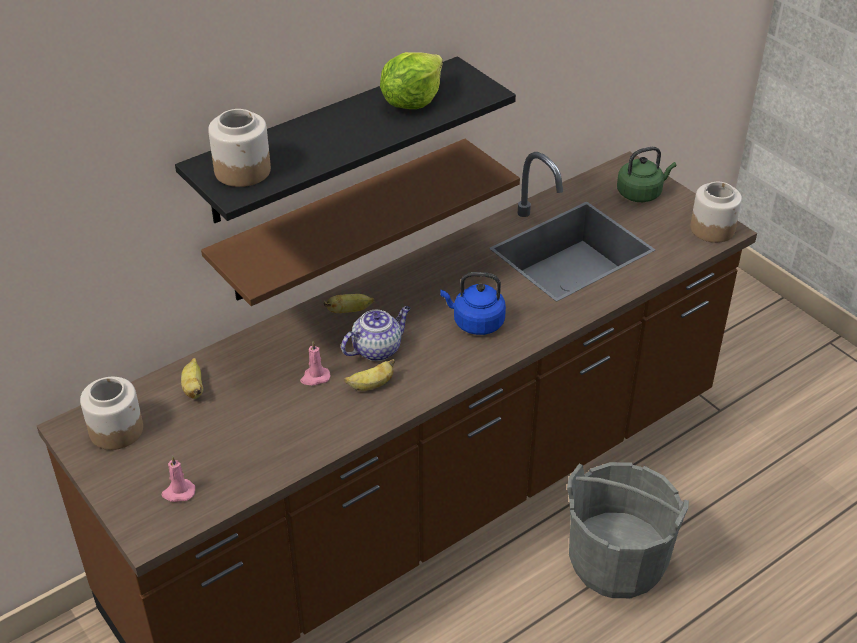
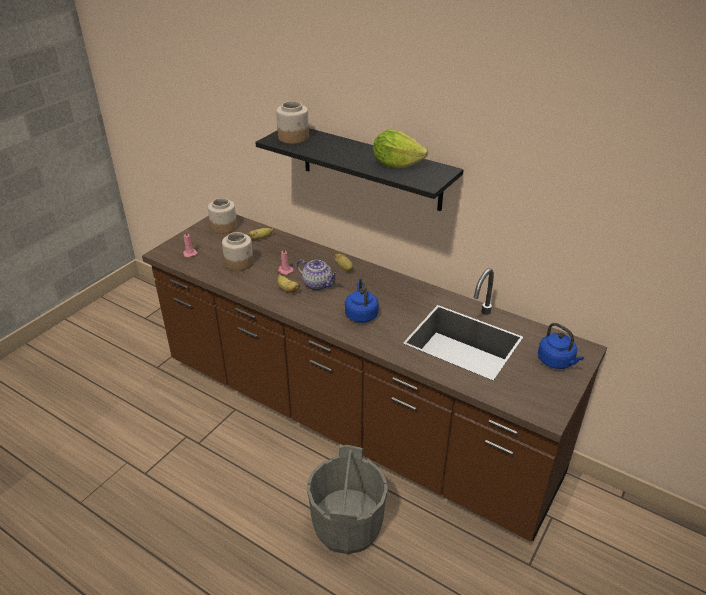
camera: 70 degrees right, 5 degrees down
(342, 221) = (376, 224): brown shelf -> none
(641, 193) = (557, 361): green kettle -> blue kettle
(712, 229) = (544, 407): jar -> jar (239, 263)

